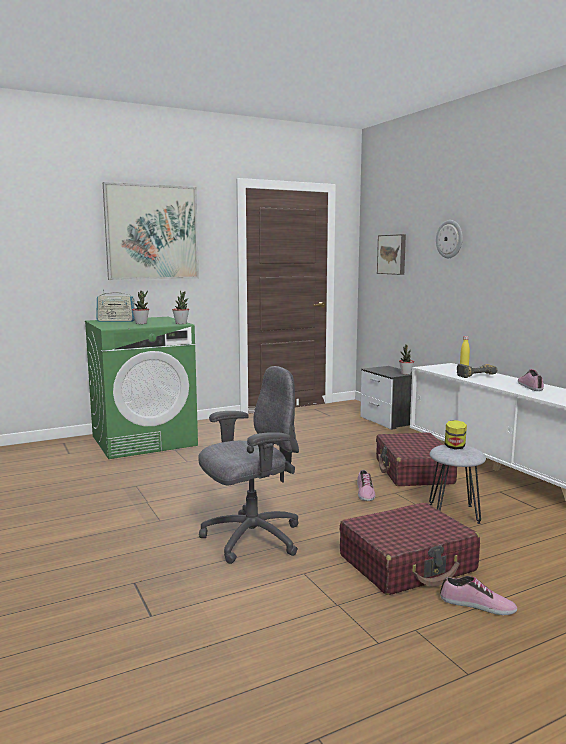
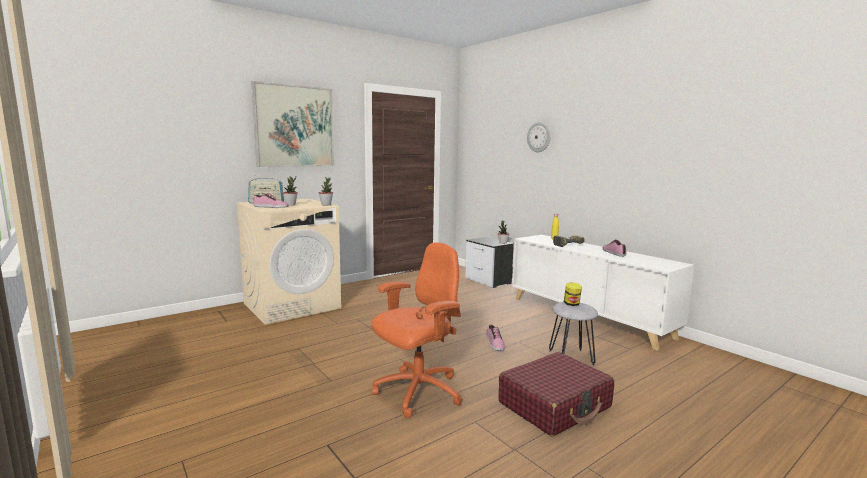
camera: 10 degrees left, 0 degrees up
(144, 440) = (292, 305): green washing machine -> beige washing machine
(250, 539) = (417, 392): grey office chair -> orange office chair
(392, 254) = (488, 148): picture -> none
(413, 471) = (525, 323): red suitcase -> none
(477, 605) = (625, 439): shoe -> shoe (270, 207)

